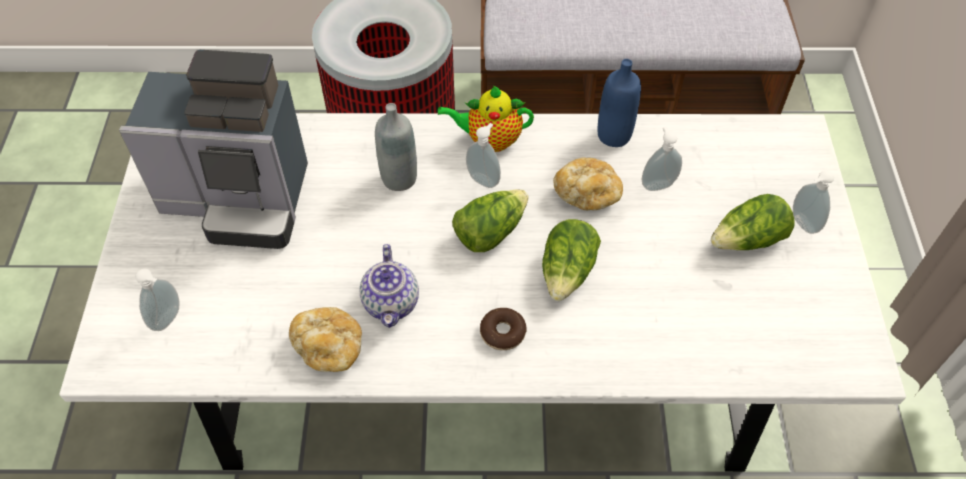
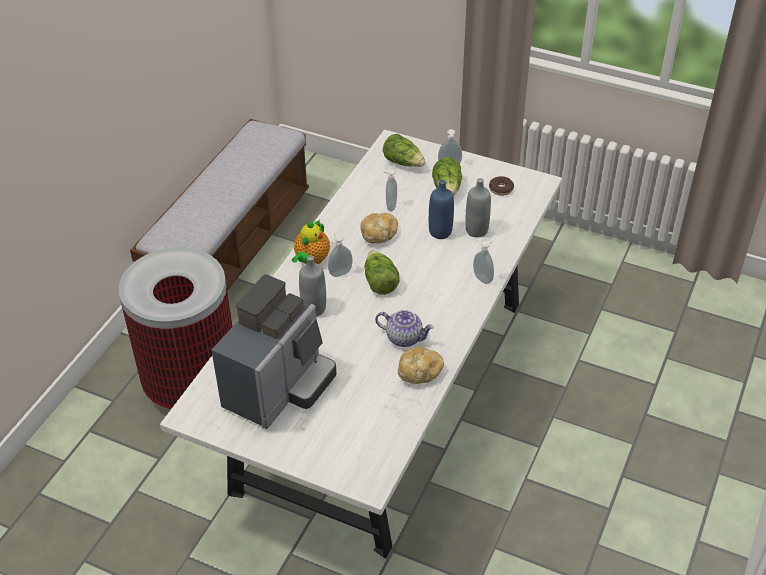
camera: 65 degrees left, 10 degrees down
(169, 319) = (355, 443): soap dispenser -> soap dispenser (483, 278)
(503, 333) = (450, 299): donut -> donut (501, 189)
(568, 272) = (427, 261): lettuce -> lettuce (403, 162)
(614, 135) = (344, 209): blue bottle -> blue bottle (440, 232)
(678, 313) = (476, 230): none -> grey bottle

